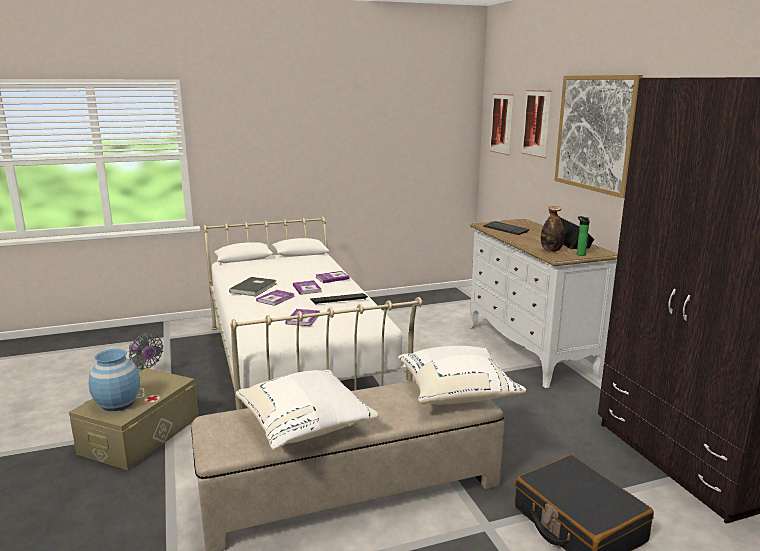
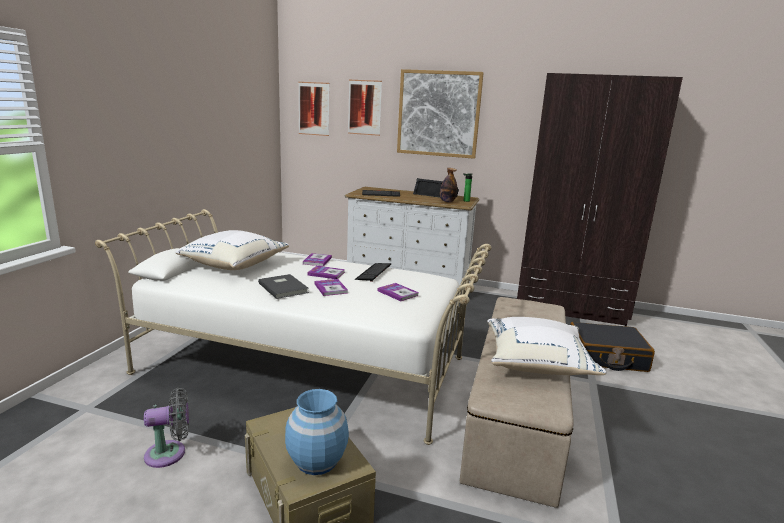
camera: 55 degrees left, 0 degrees up
(456, 392) = (529, 306): white pillow -> white pillow (234, 265)

